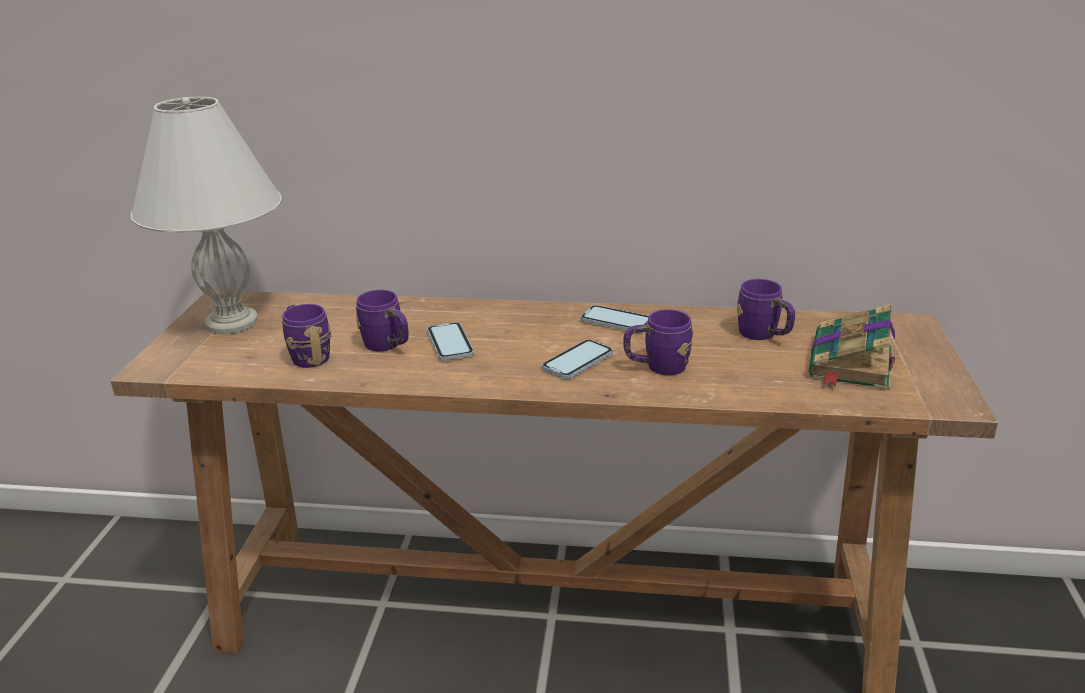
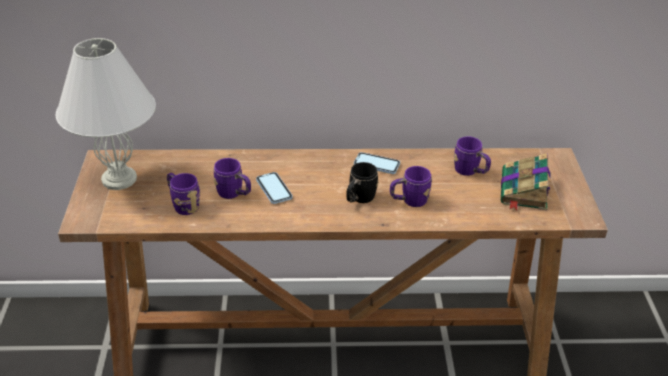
camera: 10 degrees left, 10 degrees up
(577, 361) = (359, 199): phone -> black mug

